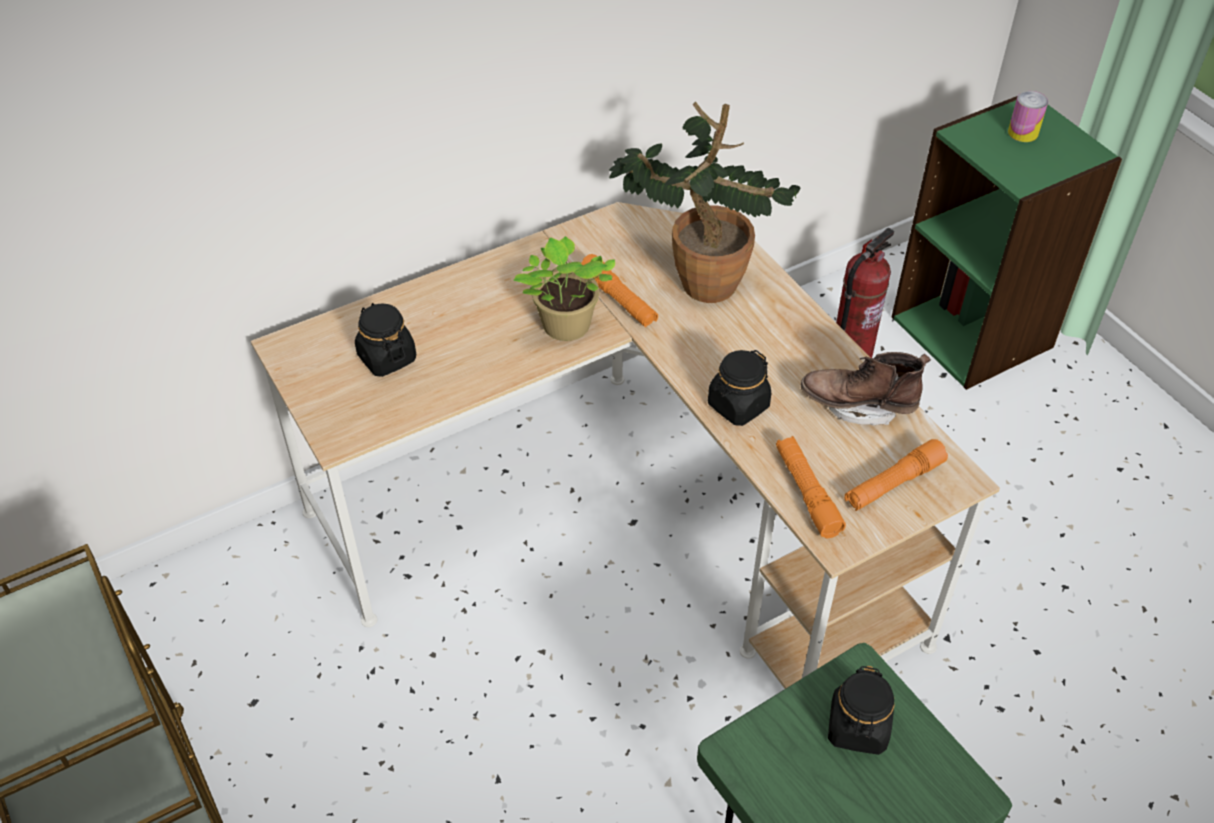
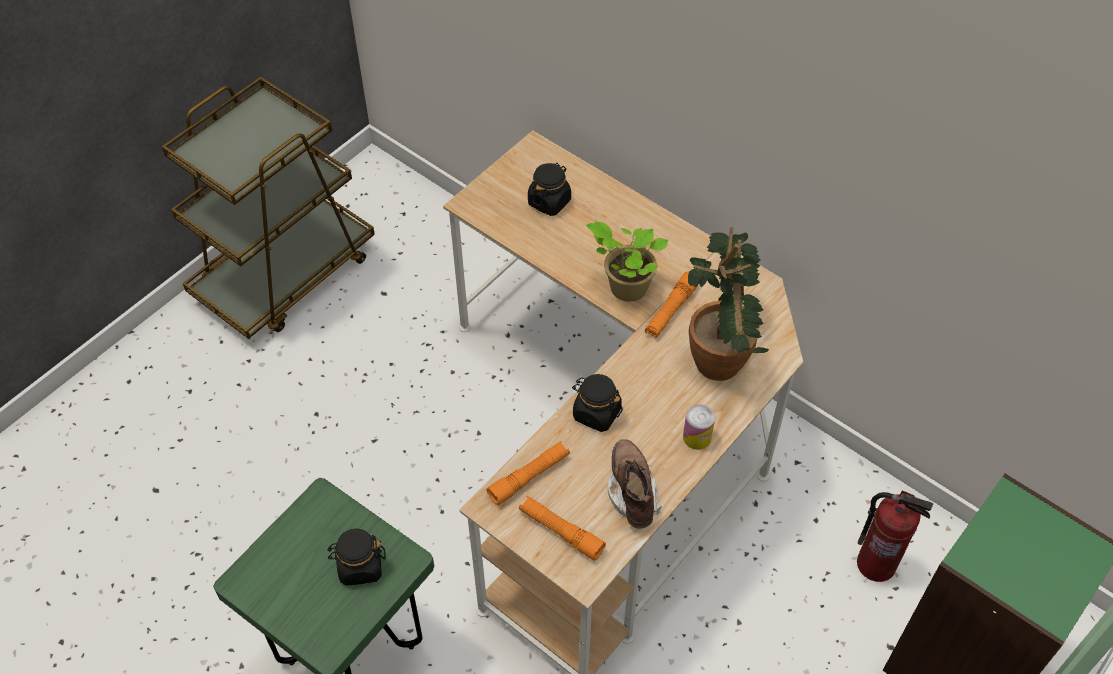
camera: 70 degrees right, 5 degrees up
(1023, 133) = (1047, 549): can -> can (697, 437)

